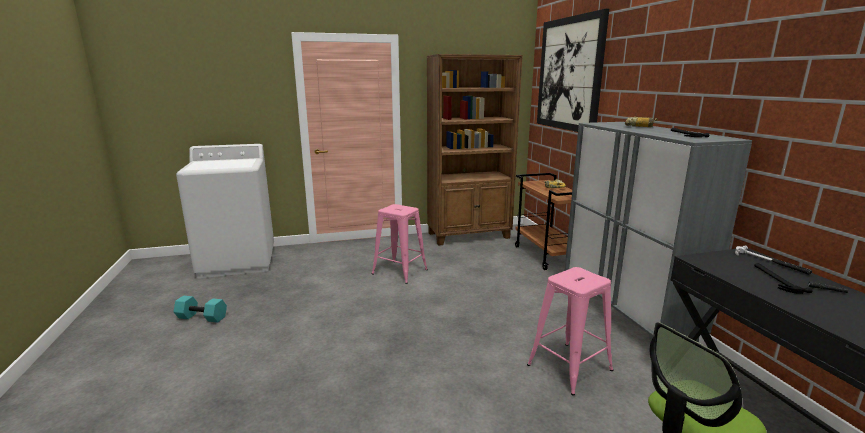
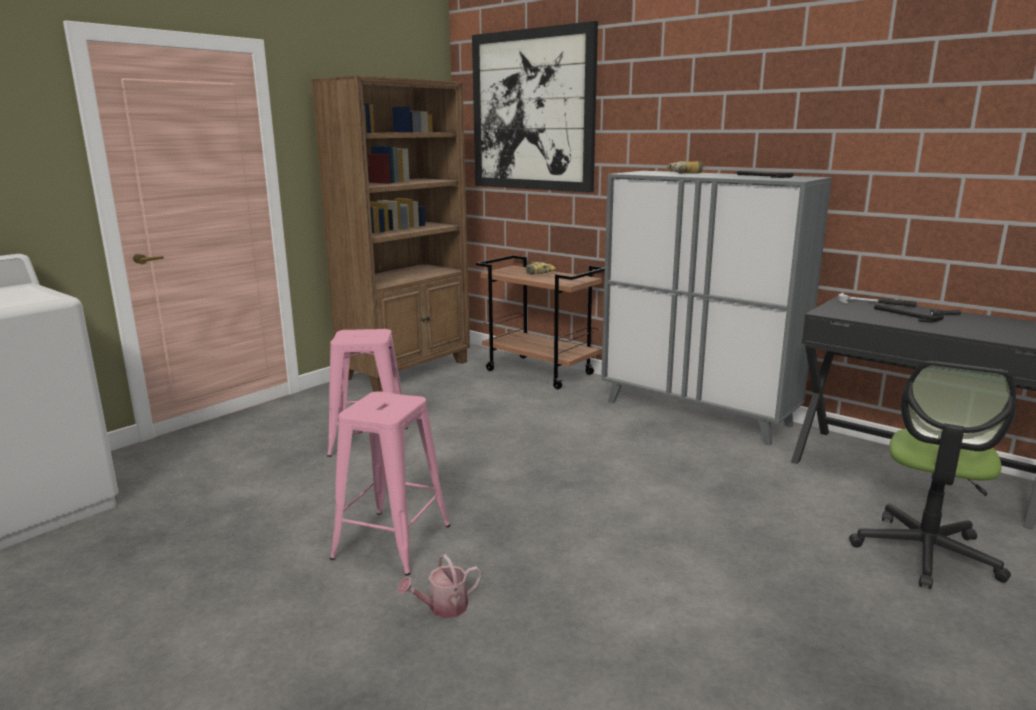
camera: 35 degrees left, 0 degrees up
(202, 317) = (87, 618): turquoise dumbbell -> none
(320, 375) = (443, 608): none -> watering can
(569, 367) = (712, 482): pink stool -> pink stool (392, 541)

